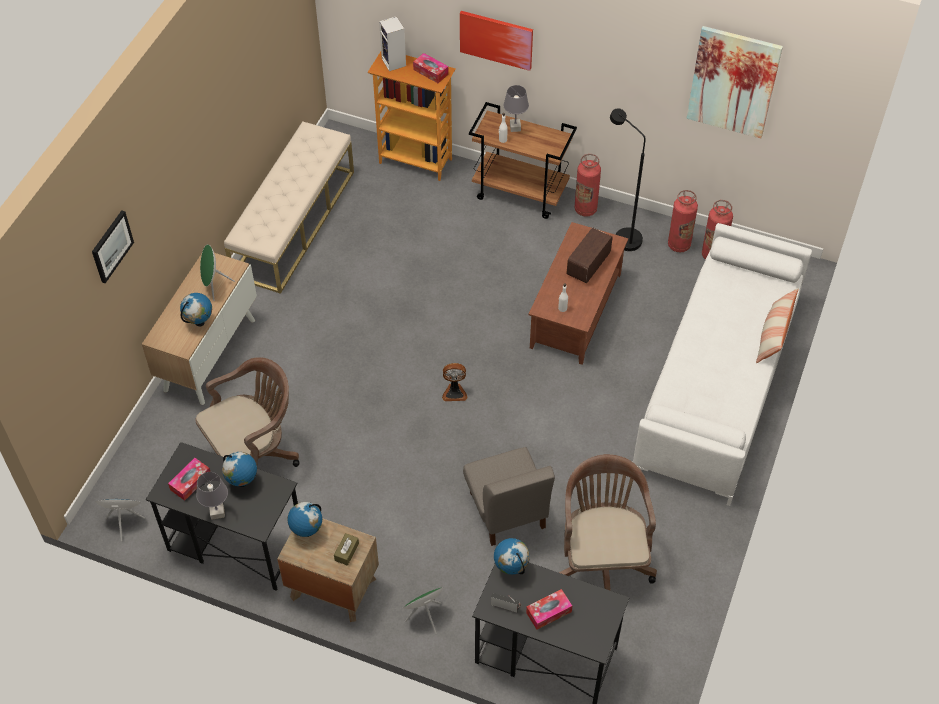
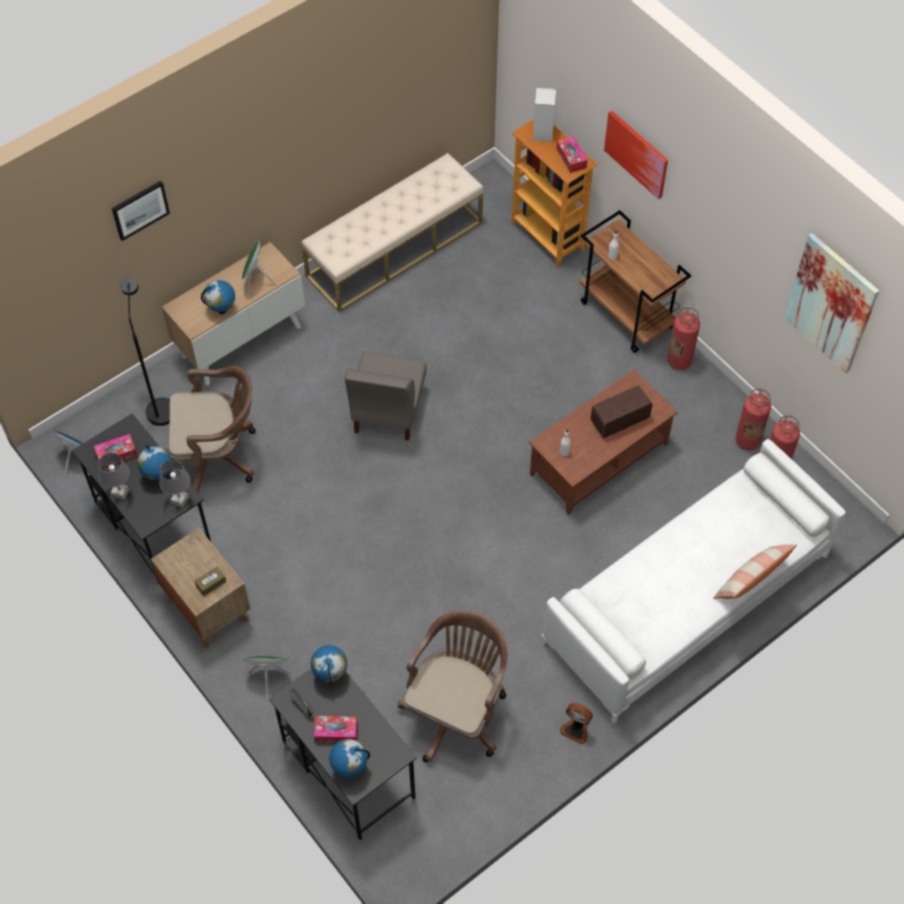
camera: 30 degrees right, 5 degrees up
(307, 531) = (190, 548): globe -> globe (349, 767)
(454, 392) = (432, 483): fan -> fan (576, 729)
(507, 510) = (404, 618): grey chair -> grey chair (387, 411)
(515, 127) = (633, 249): grey table lamp -> grey table lamp (180, 500)
(622, 236) = (696, 405): black floor lamp -> black floor lamp (160, 405)

